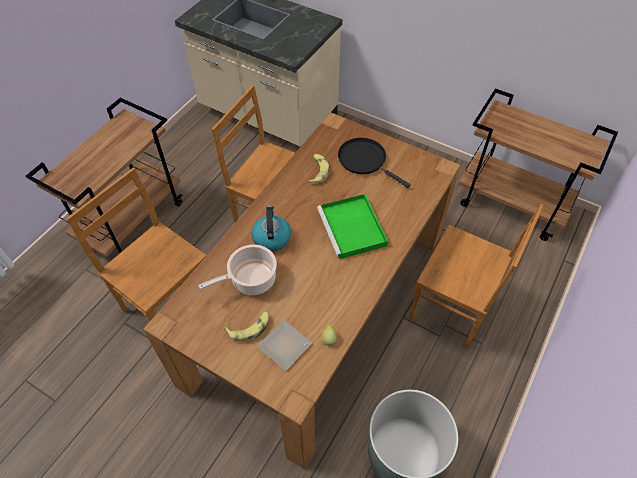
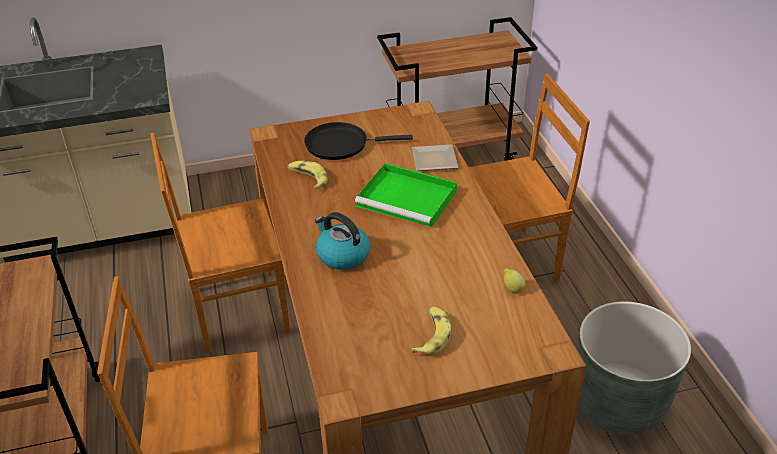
camera: 45 degrees left, 15 degrees down
(250, 280) = (374, 301): cooking pot -> none
(284, 344) = (482, 322): plate -> plate (432, 159)

